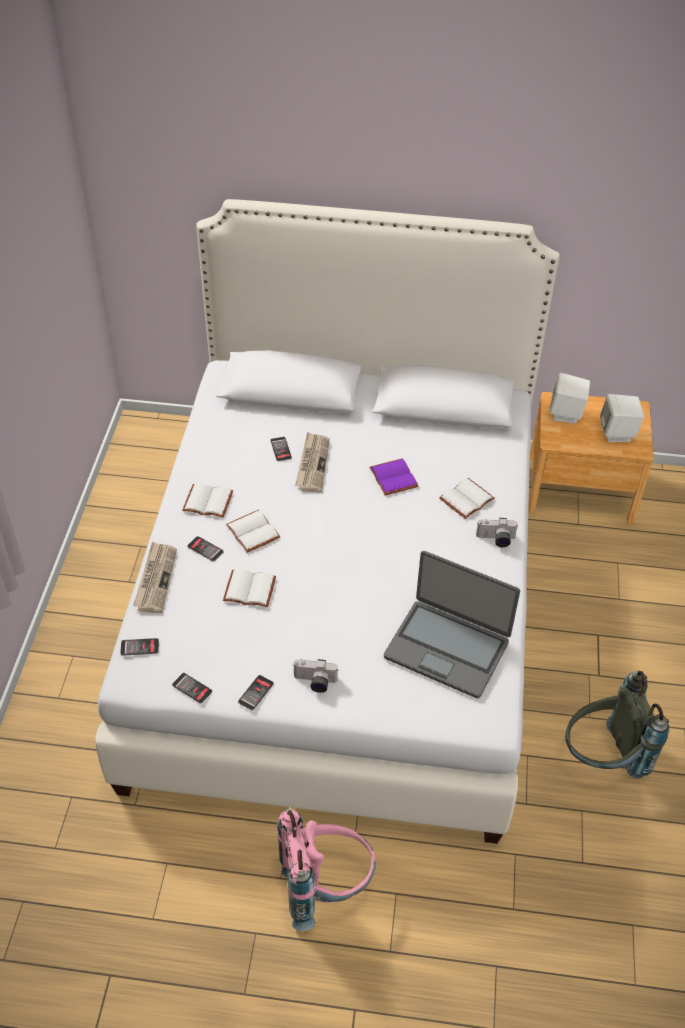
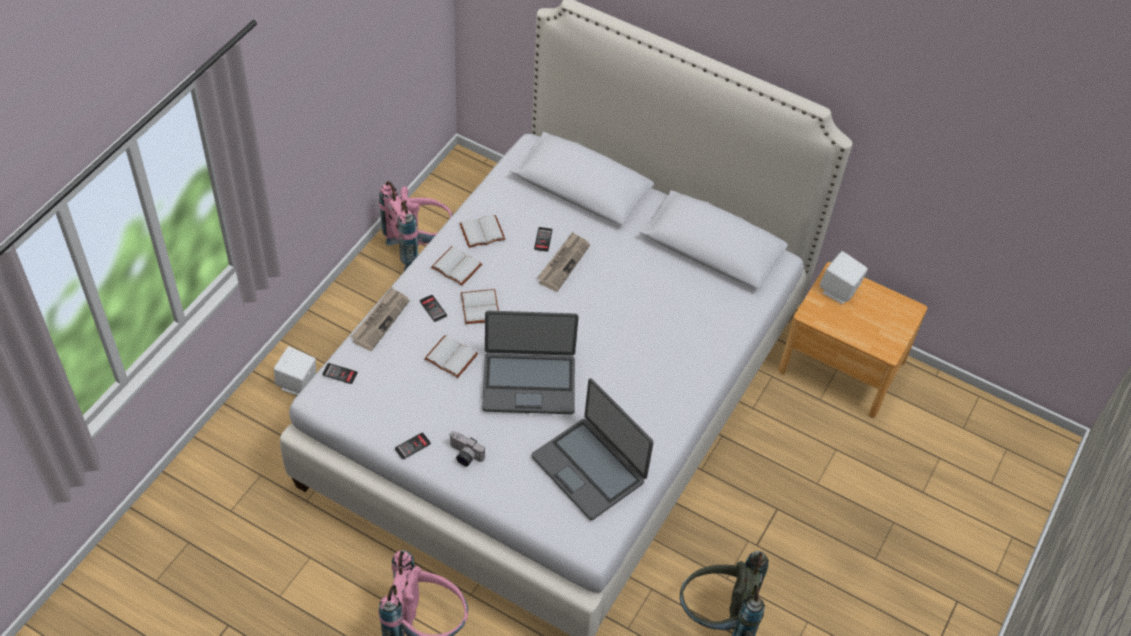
camera: 20 degrees right, 5 degrees up
(131, 513) = (419, 246): none -> pink backpack
(192, 688) = (364, 423): phone -> none
(341, 587) = (529, 383): none -> laptop
(392, 477) = (626, 300): purple book -> none
(467, 500) = (681, 344): white book -> white book (482, 233)
(496, 540) = (686, 389): camera -> none
(617, 433) = (877, 327): white speaker -> white speaker (297, 384)

